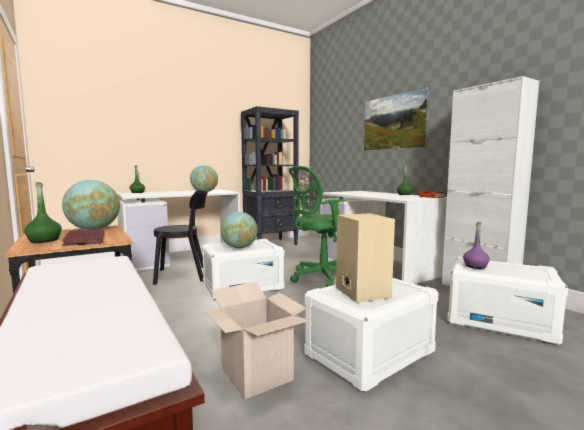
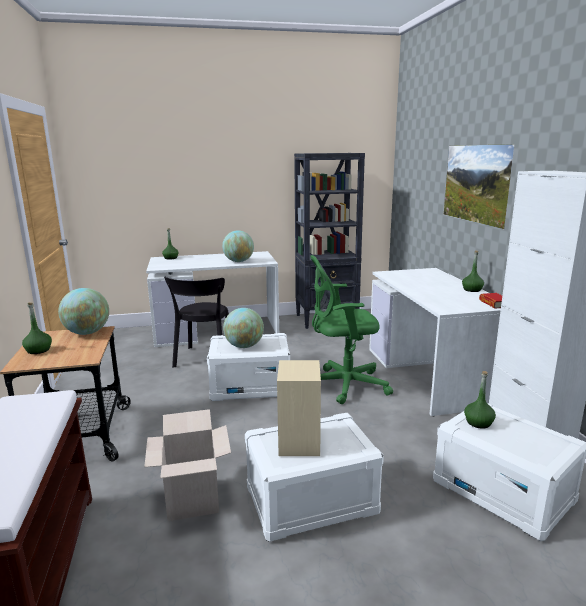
camera: 20 degrees right, 10 degrees up
(85, 240) = (66, 354): red book -> none
(184, 275) = (204, 359): black chair -> black chair turned 90 degrees clockwise
(475, 266) = (478, 422): purple bottle -> green bottle

